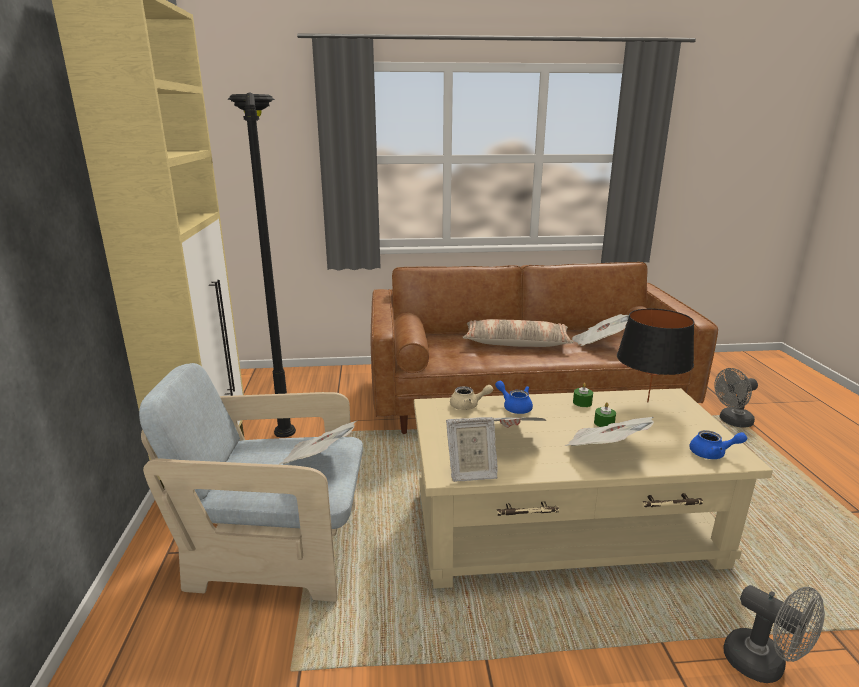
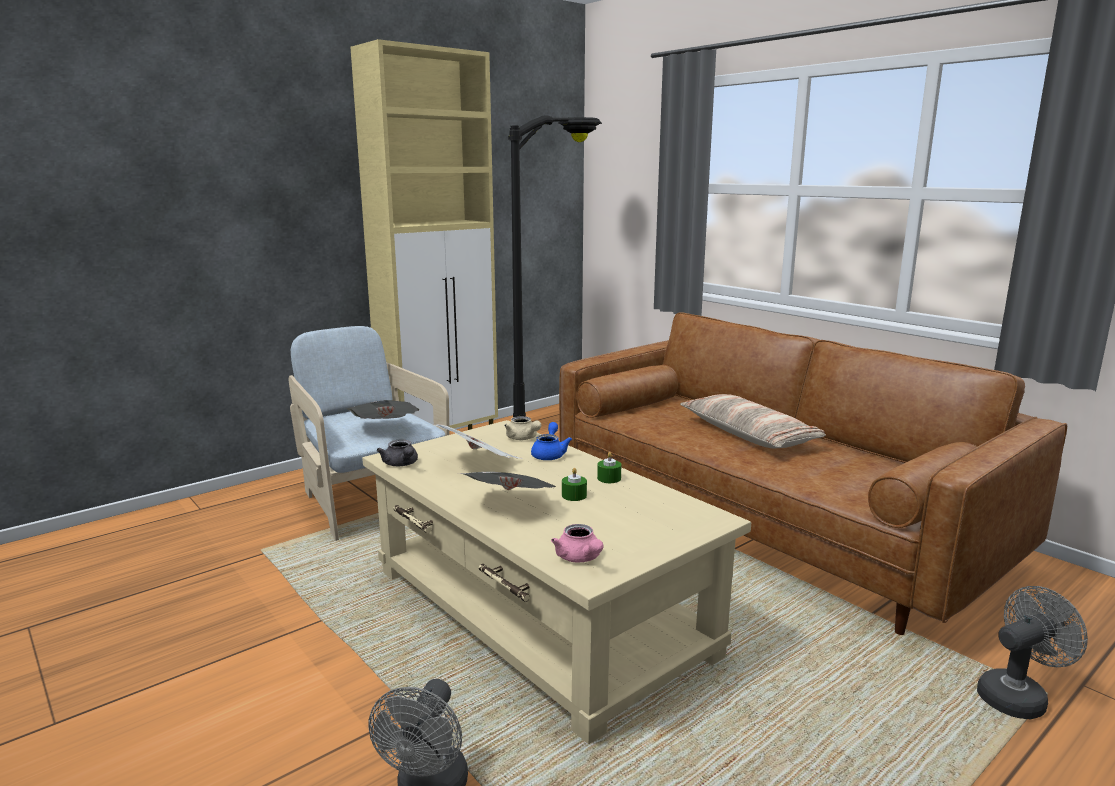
camera: 55 degrees right, 5 degrees down
(471, 473) = (401, 464): picture frame -> grey teapot
(598, 343) = (844, 469): newspaper -> none
(647, 402) = (669, 508): black table lamp -> none
(712, 454) = (580, 558): blue teapot -> pink teapot
(732, 422) = (1017, 696): grey fan -> grey fan turned 120 degrees clockwise

